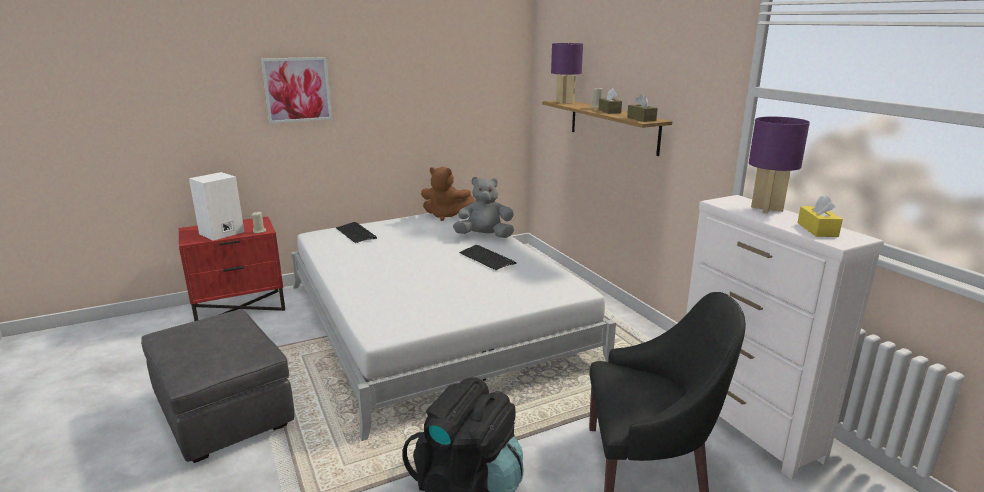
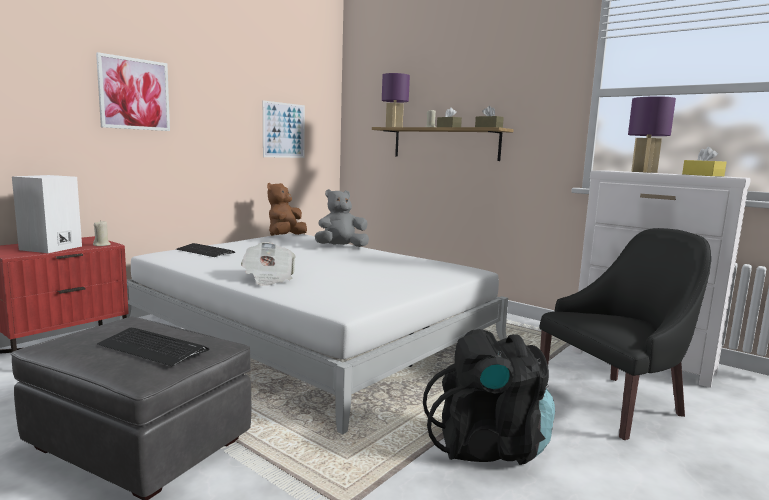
camera: 25 degrees left, 10 degrees down
(366, 280) = (268, 278): none -> newspaper
(446, 216) = (285, 236): brown plush toy -> brown plush toy turned 120 degrees clockwise
(458, 103) = (284, 130): none -> picture
(487, 258) = (366, 258): keyboard -> keyboard (153, 348)

